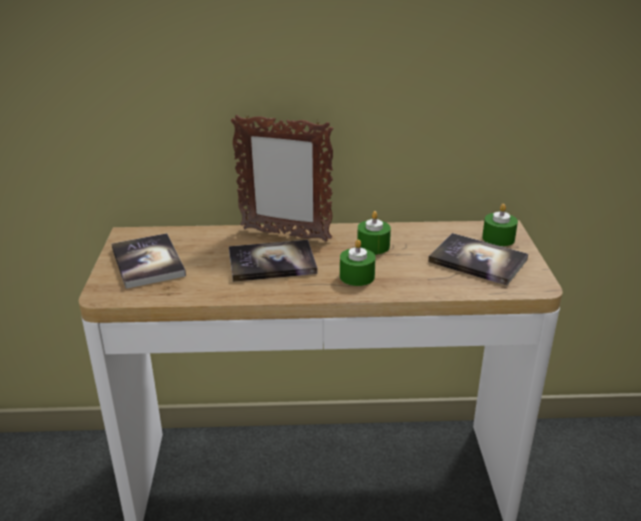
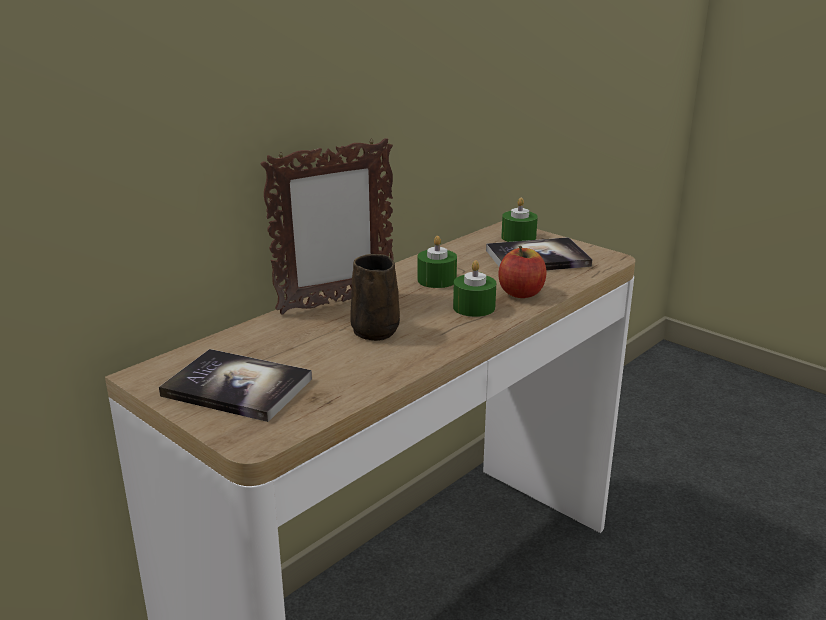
camera: 45 degrees left, 5 degrees down
(272, 262) = (375, 330): book -> brown mug
(409, 281) = (521, 293): none -> apple

